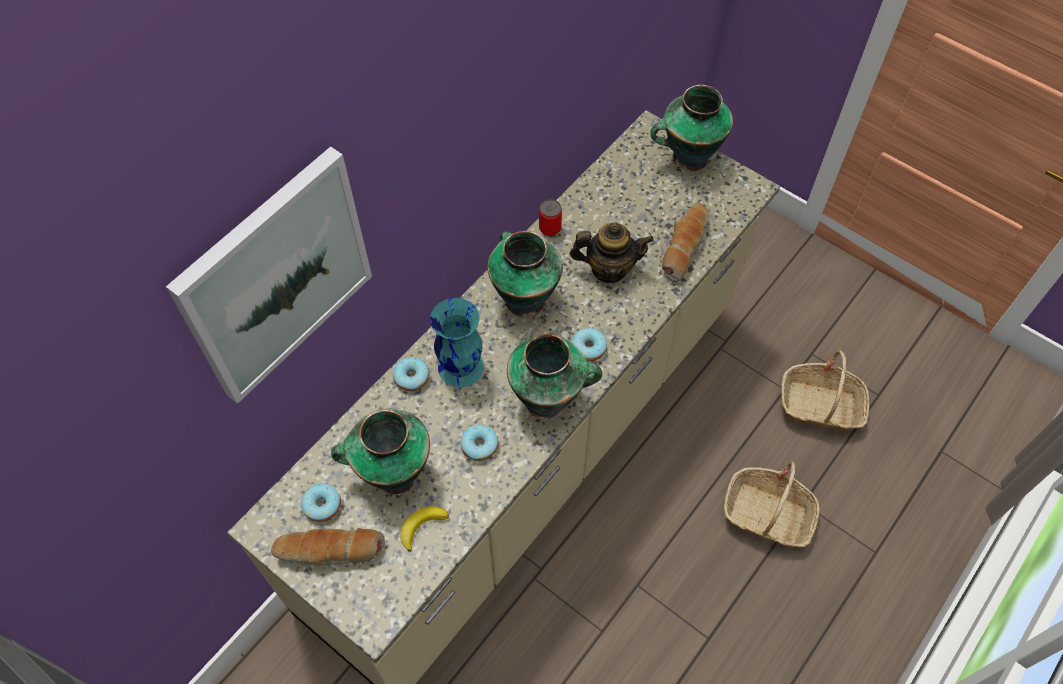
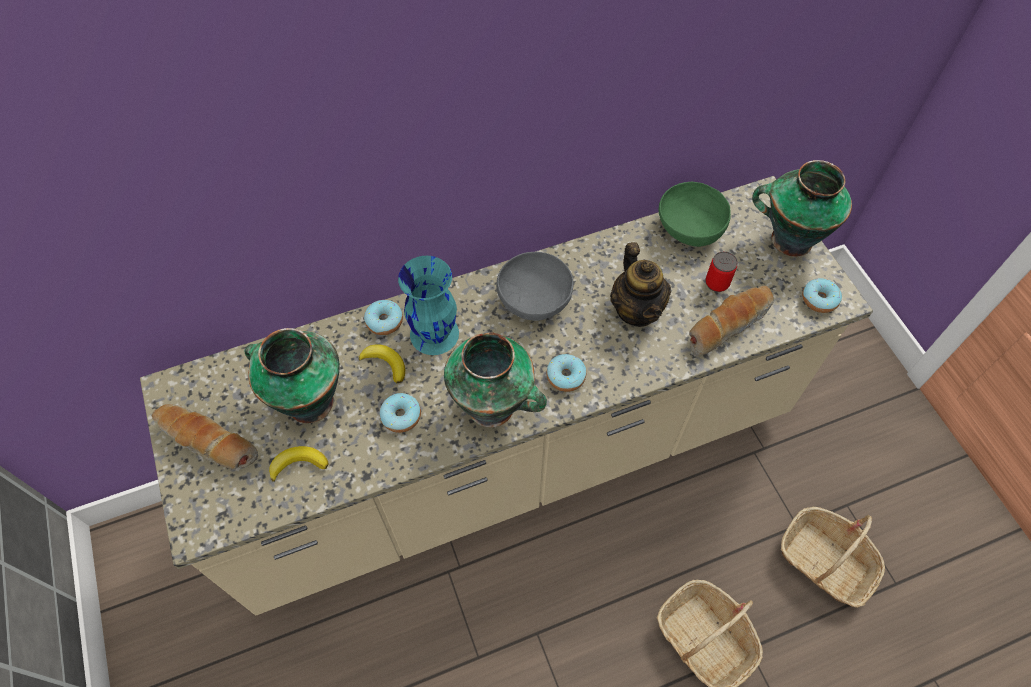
camera: 30 degrees right, 0 degrees up
(276, 276) = (211, 135): picture -> none
(322, 505) = (230, 396): donut -> donut (819, 299)
(437, 411) = (385, 363): none -> banana
(524, 299) = (535, 299): vase -> grey bowl
(550, 228) = (604, 245): can -> can (717, 283)
(607, 183) = (689, 228): none -> green bowl
(609, 268) = (636, 310): teapot -> teapot turned 45 degrees clockwise

